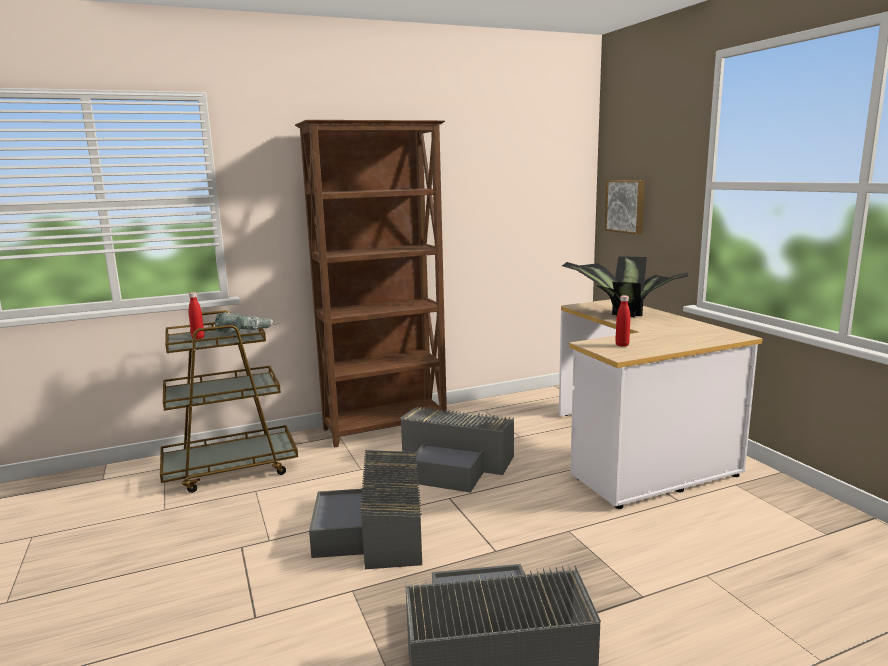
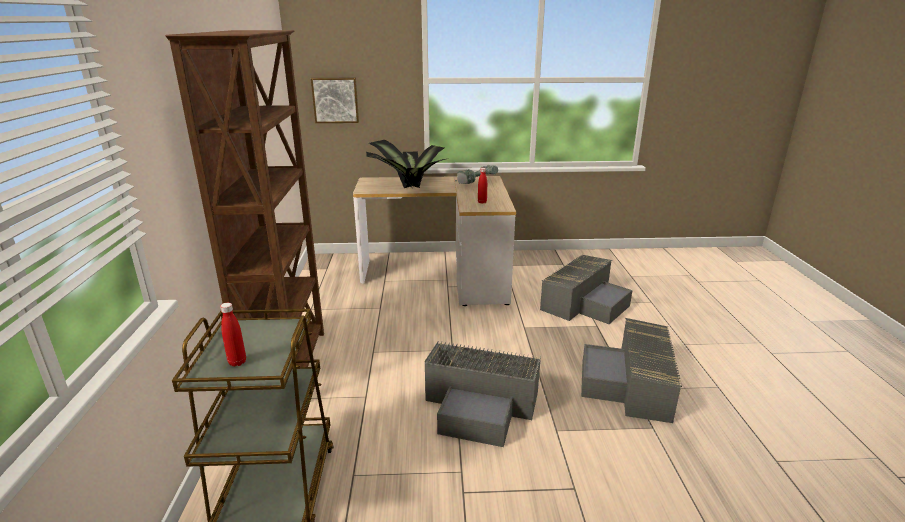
camera: 70 degrees left, 10 degrees up
(246, 335) = (271, 328): power drill -> power drill (475, 181)
(456, 464) = (401, 346): grey storage box -> grey storage box (584, 302)

